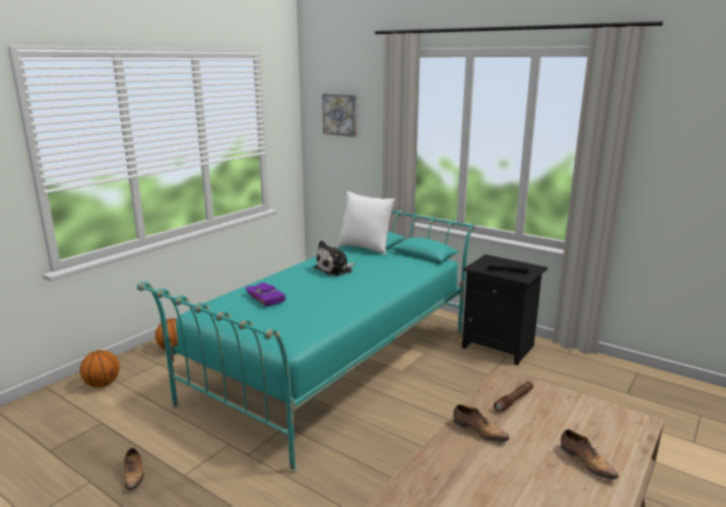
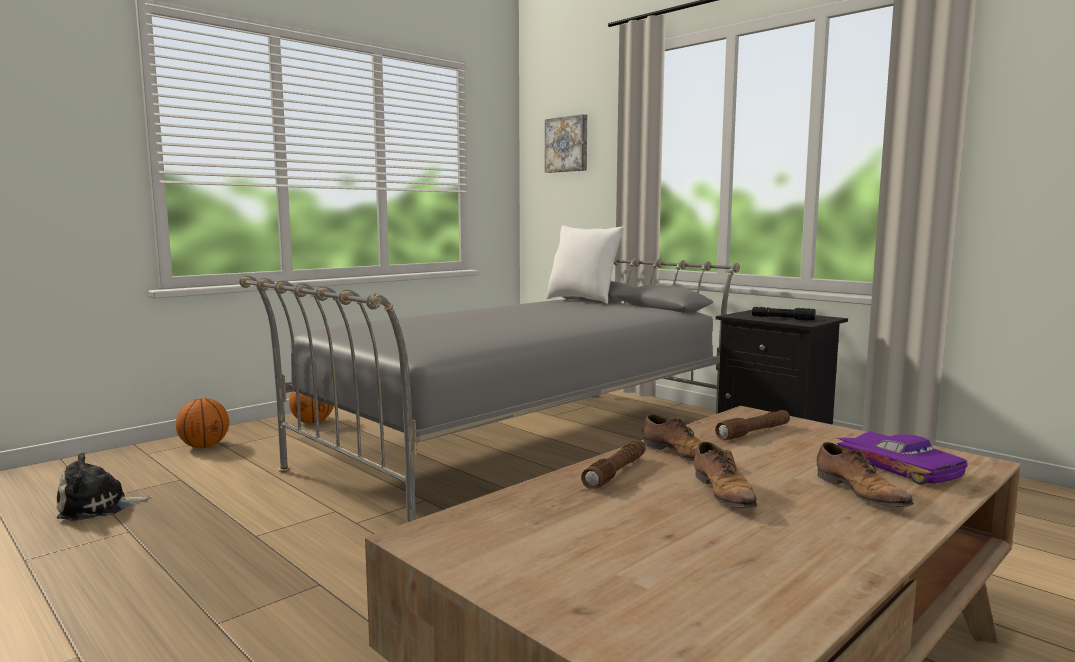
camera: 10 degrees right, 10 degrees down
(134, 475) = (190, 530): shoe -> shoe (724, 493)
(266, 298) = (419, 322): purple toy car -> purple toy car (900, 467)
(334, 365) = (520, 447): turquoise bed -> grey bed
(335, 270) = (529, 310): plush toy -> plush toy (98, 507)
(447, 456) = (616, 472): none -> brown flashlight

